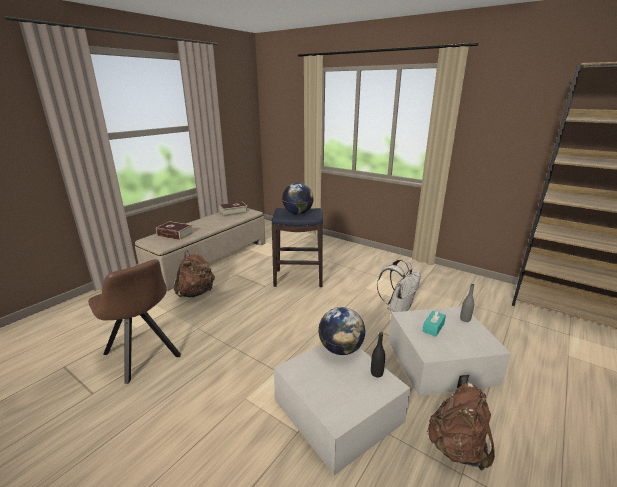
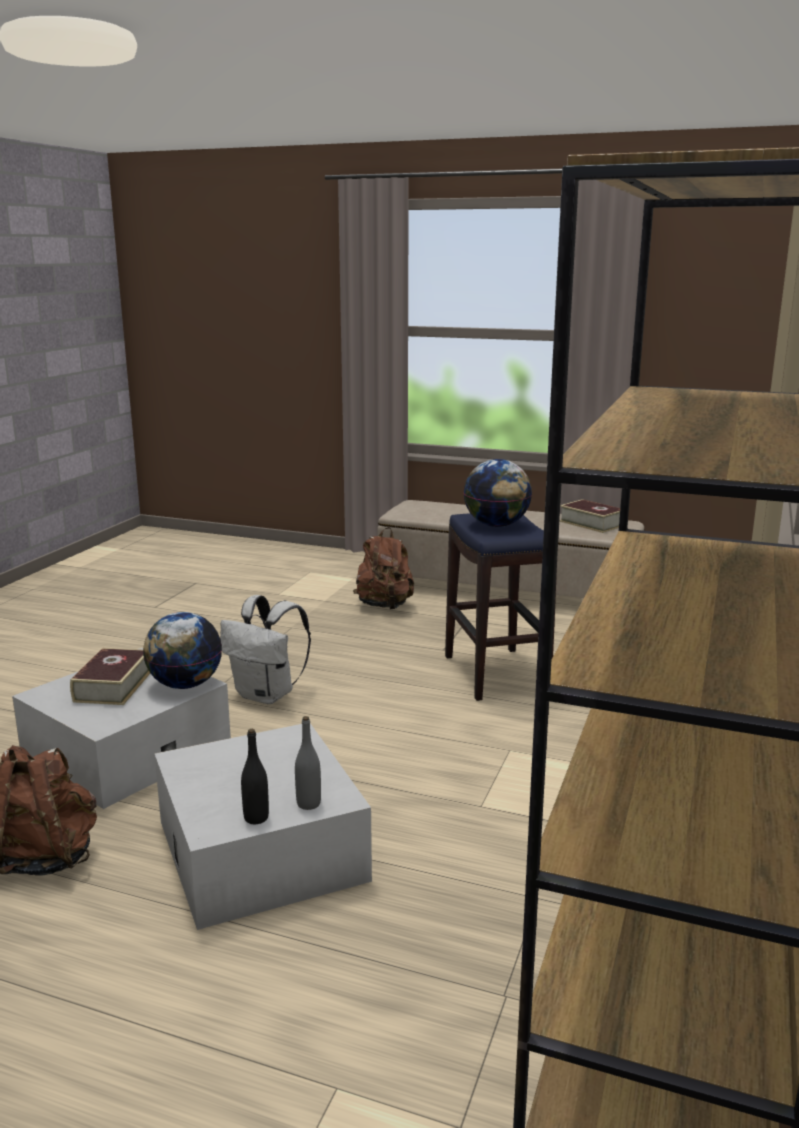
camera: 75 degrees right, 5 degrees down
(143, 355) = (224, 612): brown chair -> none
(175, 234) = (443, 511): book -> book (113, 686)
(376, 373) = (128, 714): black bottle -> black bottle (256, 818)
(398, 308) = (445, 796): white backpack -> white backpack (267, 695)
(433, 327) = (265, 764): turquoise tissue box -> none

